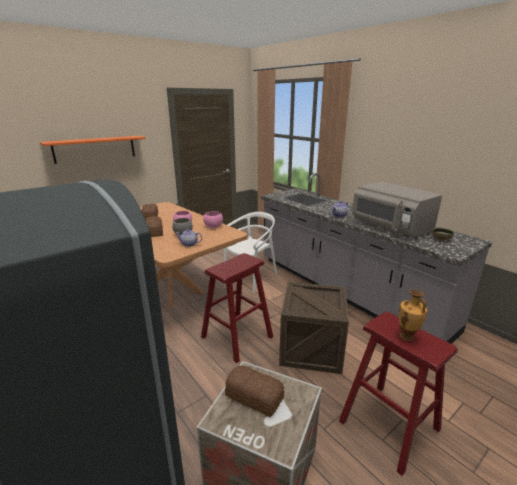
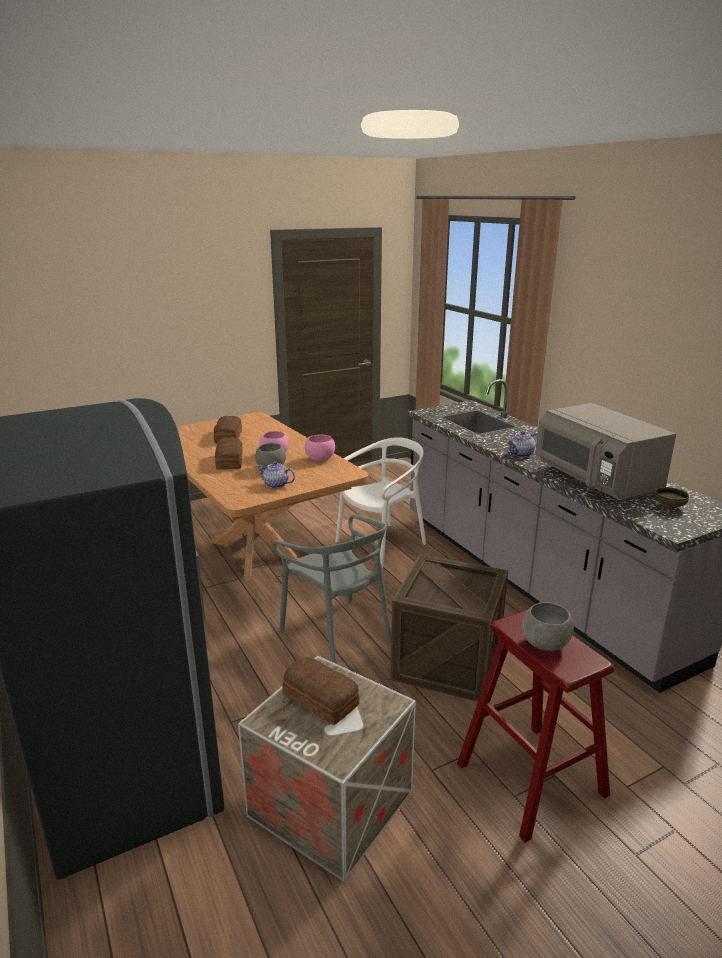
camera: 10 degrees right, 0 degrees up
(95, 149) = (155, 327): orange shelf -> none
(237, 337) = (337, 633): red stool -> grey chair
(407, 337) = (546, 644): vase -> grey bowl

